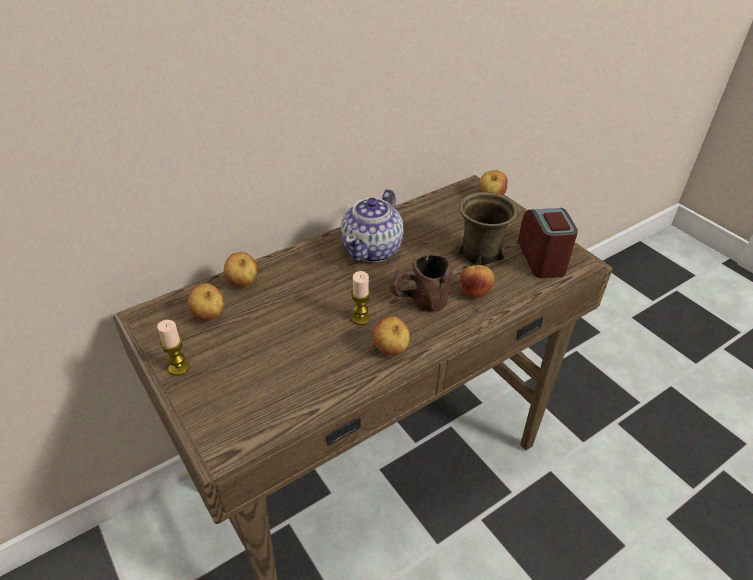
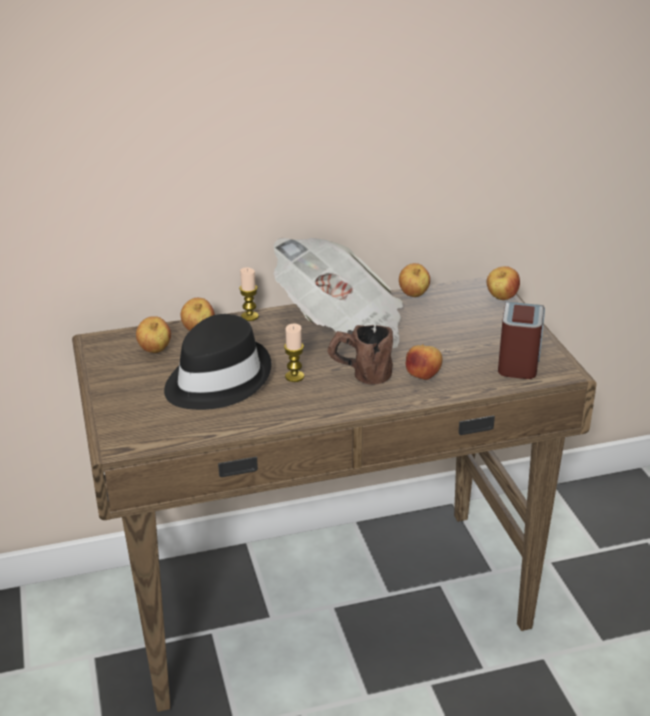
camera: 20 degrees right, 10 degrees down
(179, 367) = (110, 383): candle -> candle (249, 316)
(287, 338) = (216, 379): none -> black hat
(373, 249) = (341, 324): teapot -> newspaper
(391, 350) = (308, 406): apple -> apple (413, 295)
(479, 253) = (452, 345): brown mug -> none

